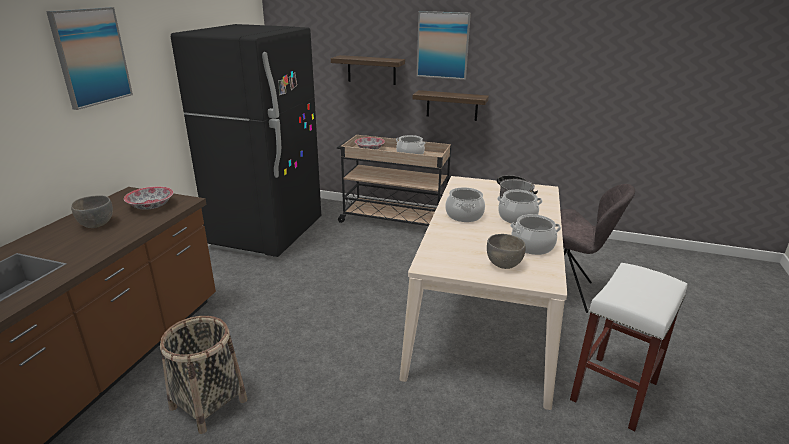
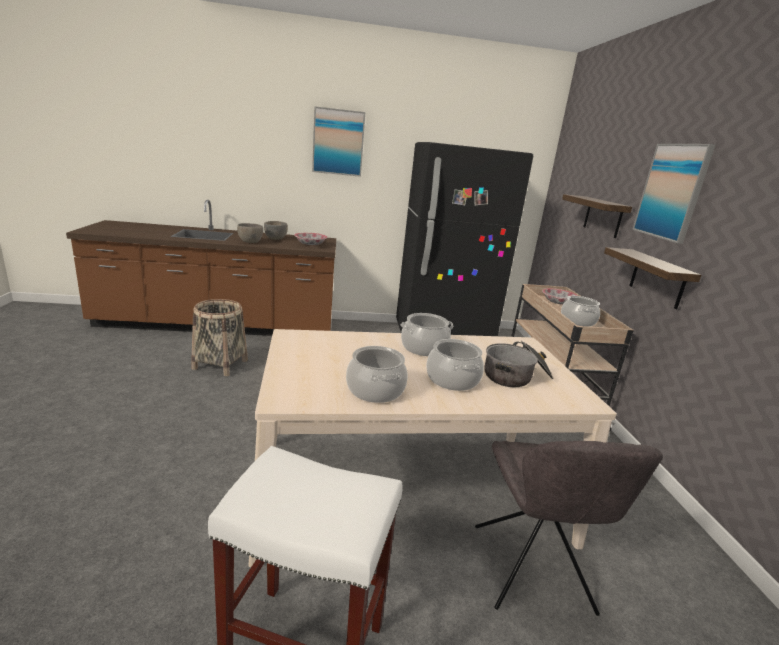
camera: 65 degrees right, 5 degrees down
(503, 265) = (313, 372): grey bowl -> grey bowl (250, 242)

